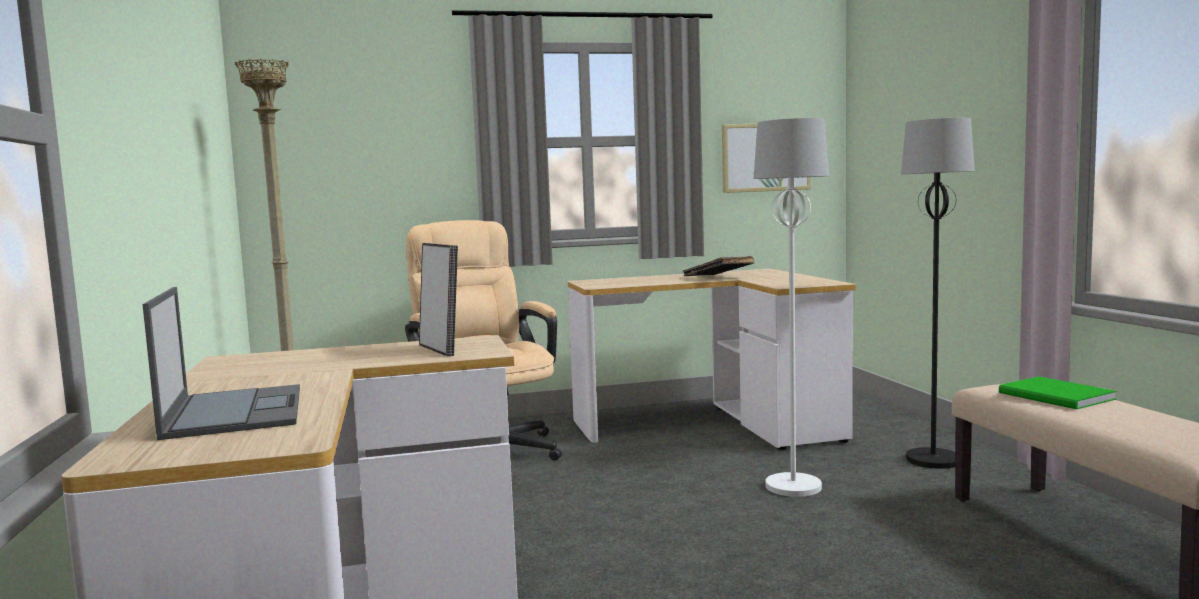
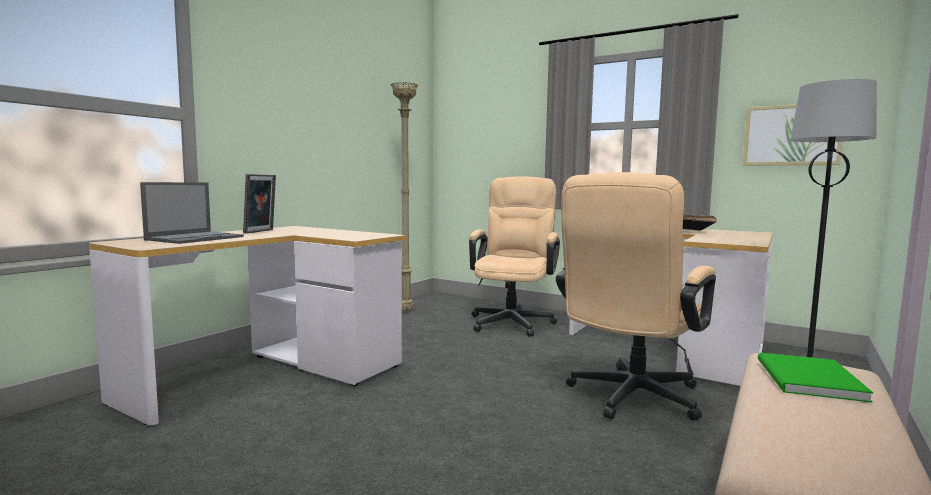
camera: 45 degrees right, 0 degrees up
(440, 350) = (351, 235): picture frame -> picture frame (261, 231)
(793, 487) = (629, 399): white floor lamp -> beige office chair

